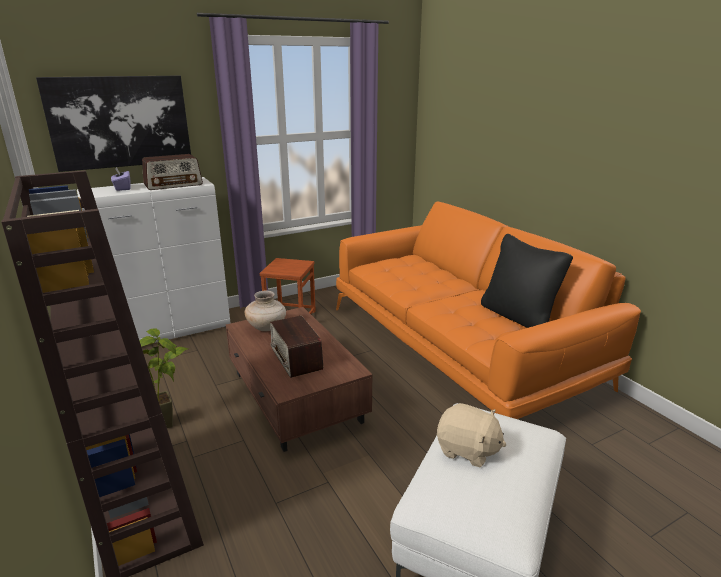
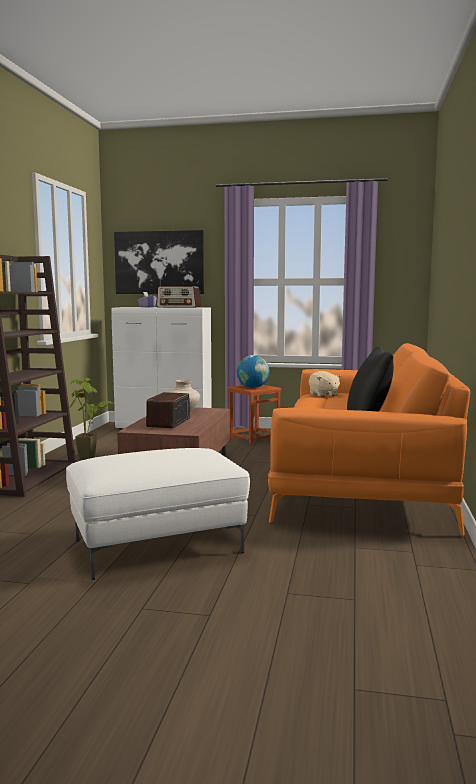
camera: 40 degrees right, 15 degrees down
(289, 268) = (253, 387): none -> globe
(467, 450) = (152, 451): beige plush toy -> beige plush toy (323, 395)

